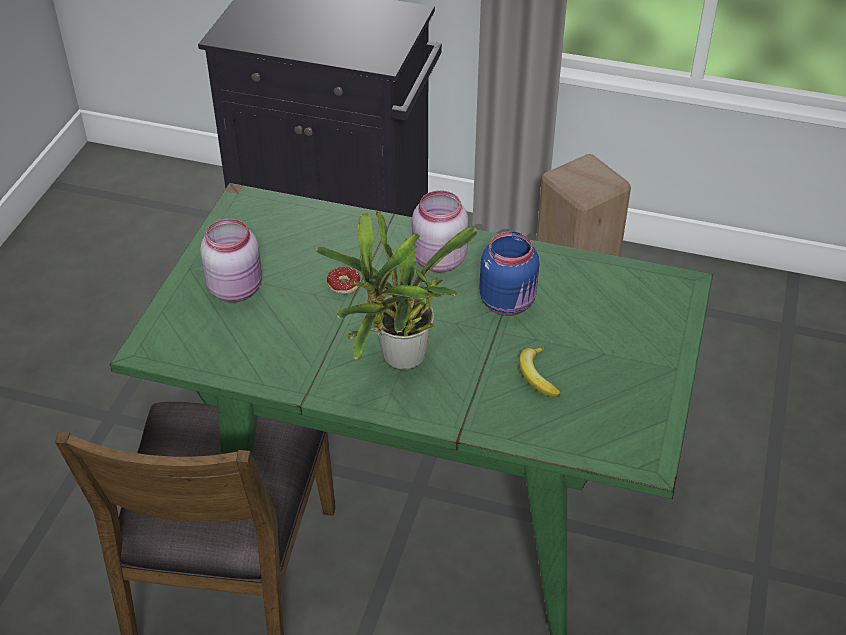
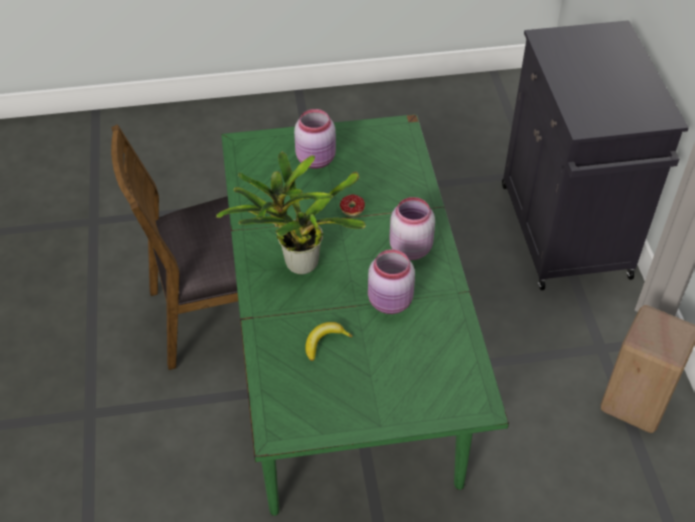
camera: 65 degrees right, 5 degrees up
(509, 302) = (391, 302): blue jar -> pink jar

